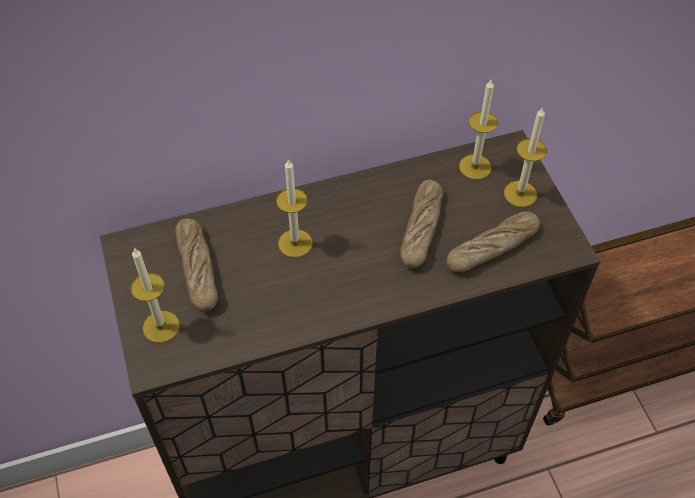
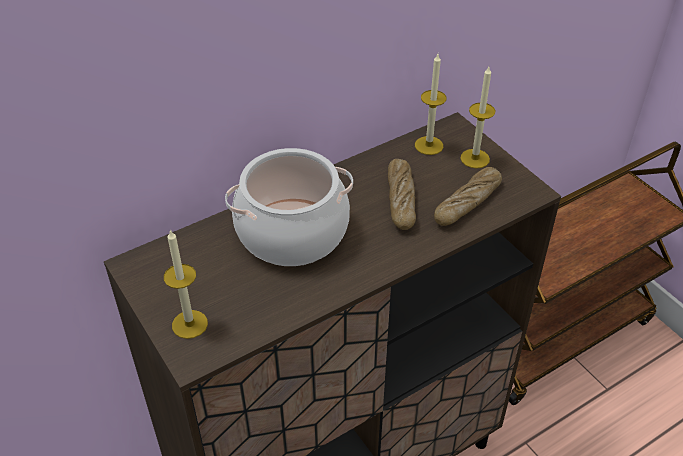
camera: 15 degrees left, 10 degrees down
(197, 268) = (208, 269): bread -> none
(295, 243) = (292, 232): candle -> cooking pot

